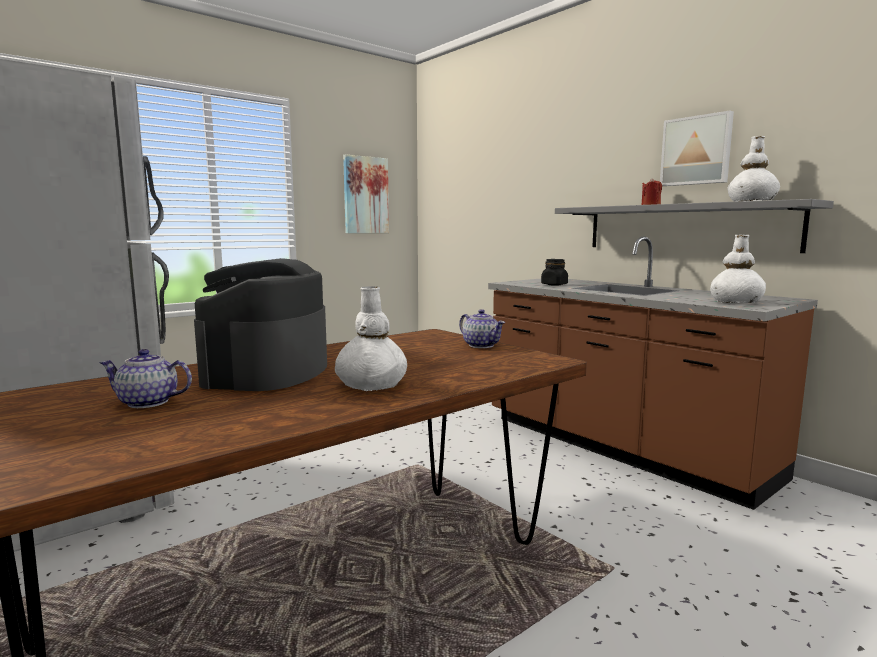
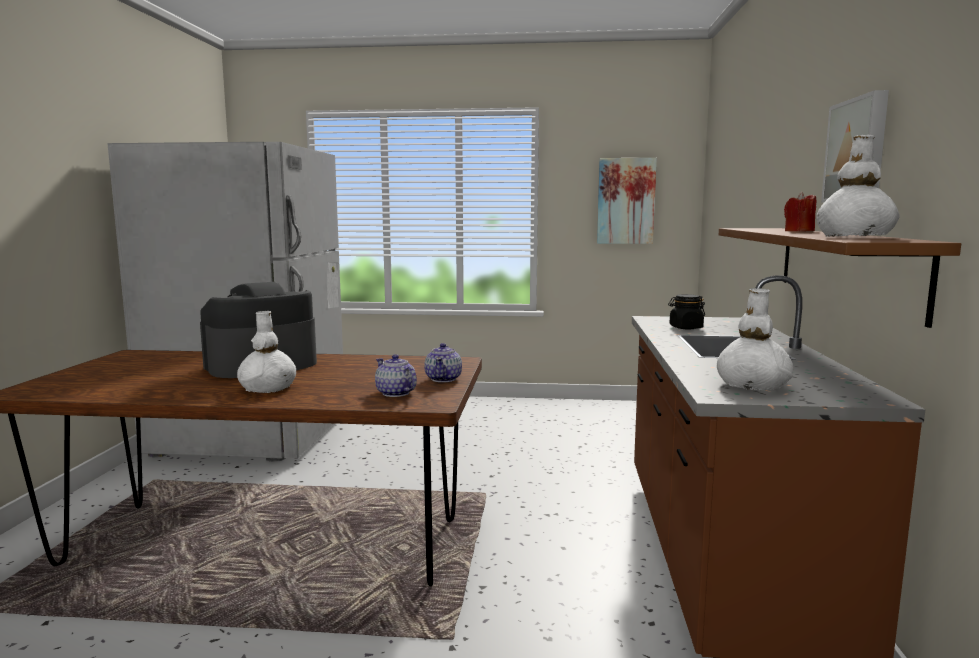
camera: 45 degrees right, 0 degrees up
(148, 402) = (162, 370): teapot -> teapot (395, 393)
(685, 227) = (844, 266): grey shelf -> brown shelf

